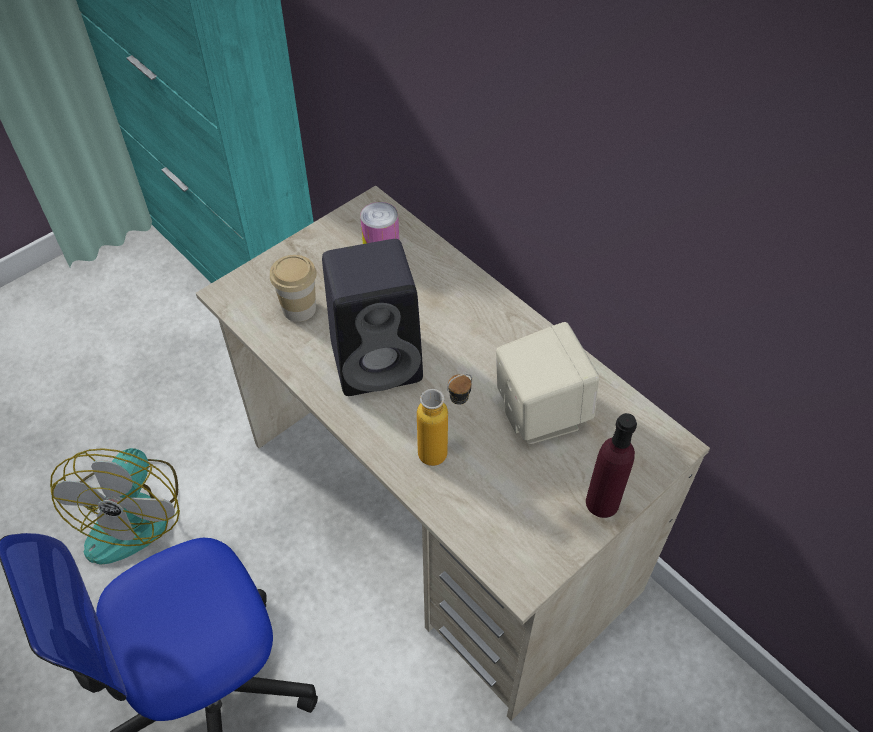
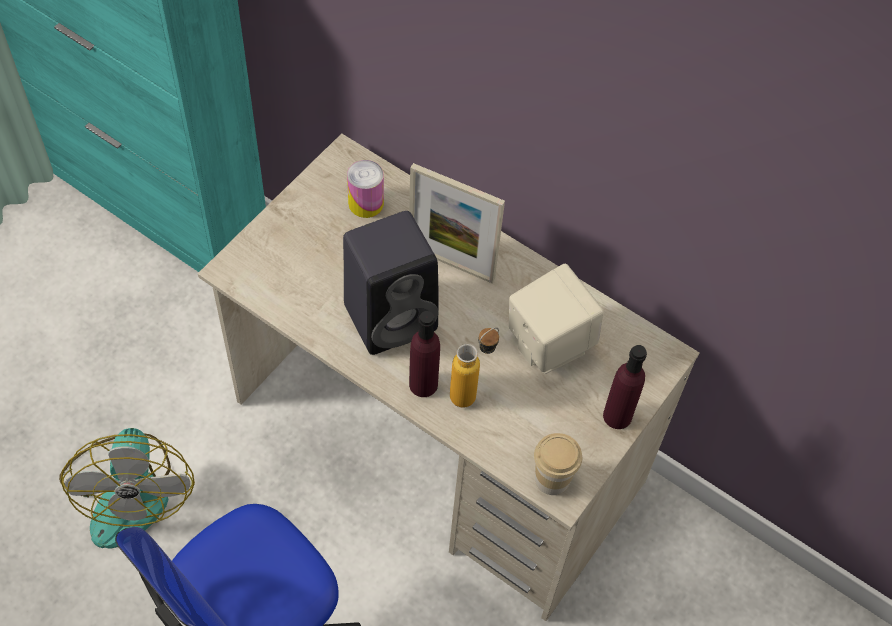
camera: 15 degrees left, 5 degrees up
(299, 309) = (303, 275): cup -> cup (552, 479)
(393, 435) = (423, 384): none -> purple bottle
(454, 318) = (451, 263): none -> picture frame

